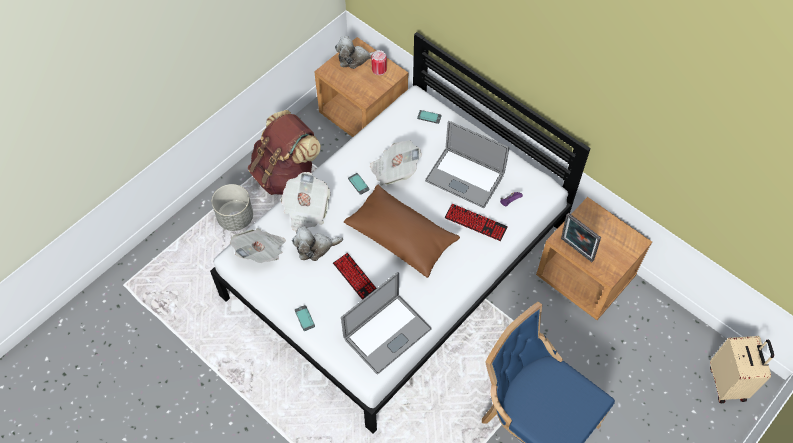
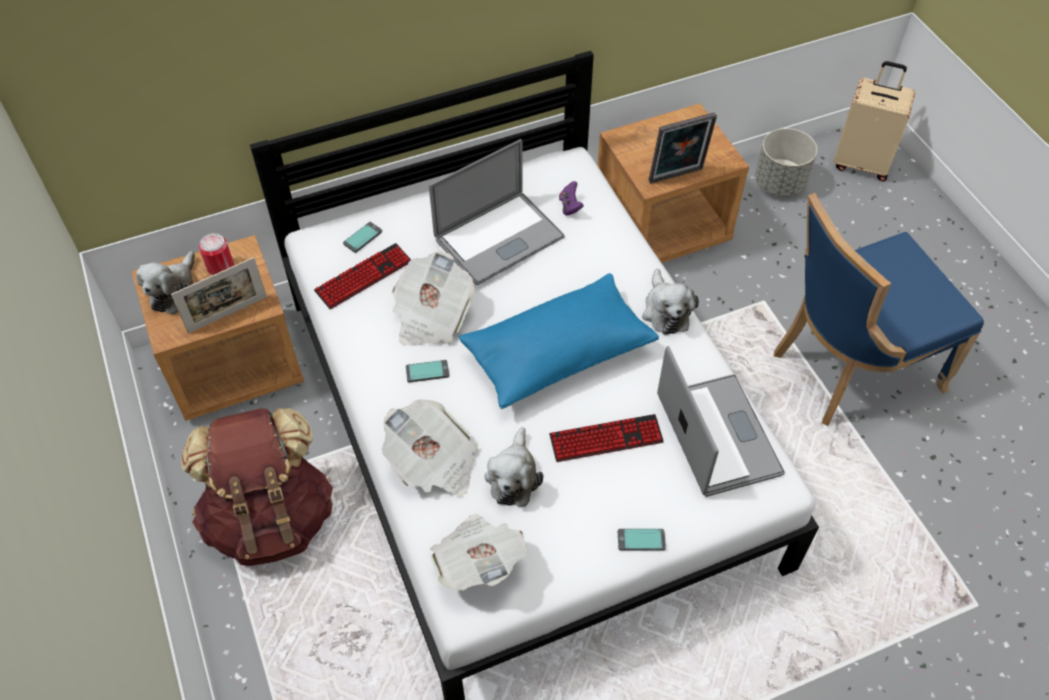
camera: 65 degrees left, 5 degrees down
(236, 218) = (307, 631): grey planter -> grey planter (780, 183)
(352, 87) = (227, 314): none -> picture frame
(401, 237) = (558, 353): brown pillow -> blue pillow
(460, 279) = (665, 311): none -> plush toy
(475, 223) = (583, 256): keyboard -> keyboard (363, 277)

